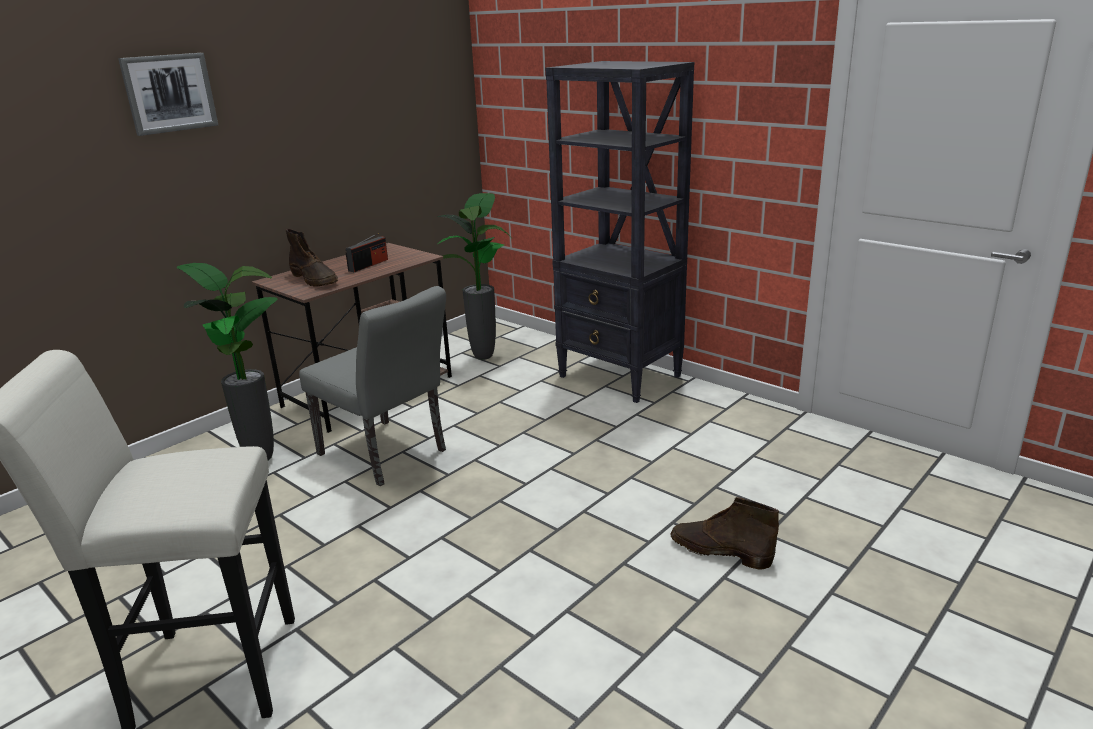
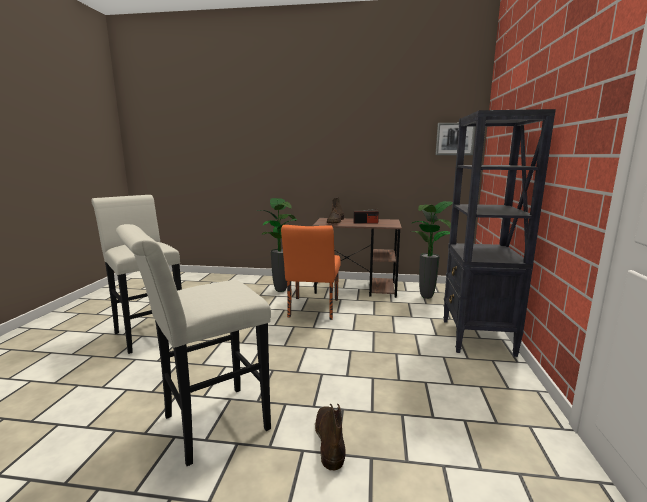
camera: 55 degrees right, 10 degrees down
(169, 93) = (303, 131): picture -> picture (455, 139)
(388, 455) = (312, 310): grey chair -> orange chair
(614, 647) = (208, 426): none -> white stool

